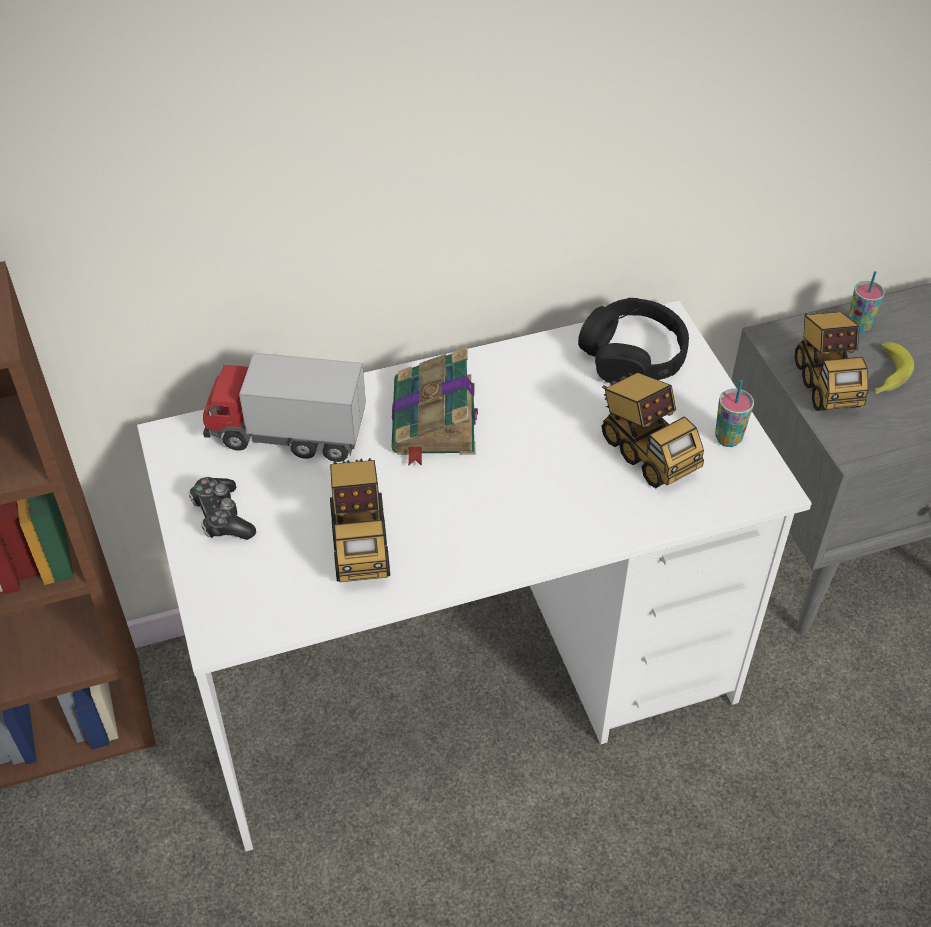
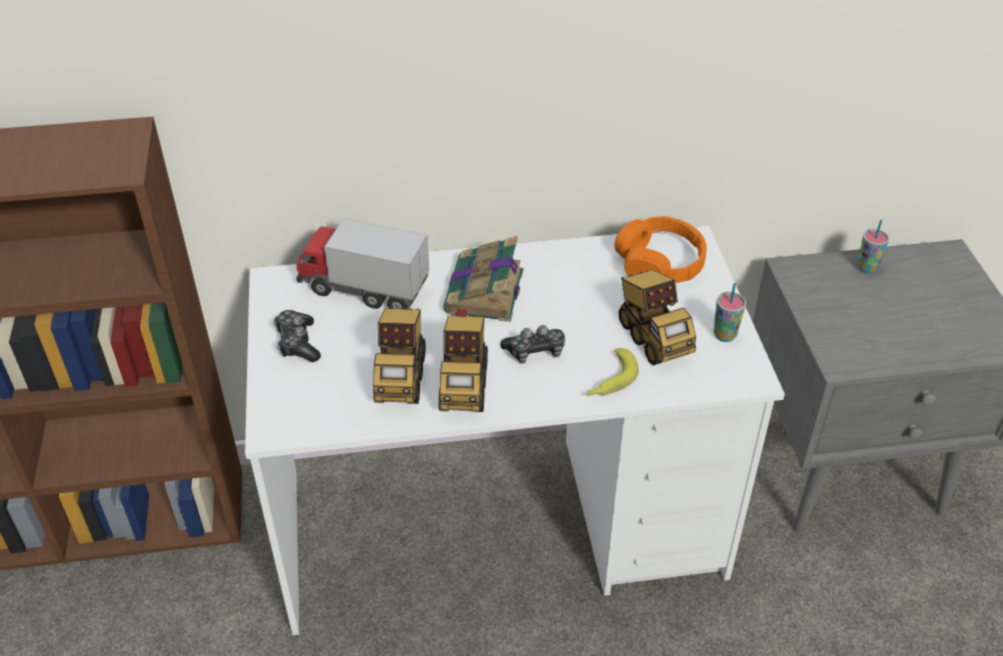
camera: 10 degrees right, 5 degrees down
(513, 489) = (535, 351): none -> game controller
(633, 355) = (659, 262): black headphones -> orange headphones
(825, 382) = (827, 308): toy truck -> toy truck (464, 384)
(886, 376) = (882, 310): banana -> banana (609, 381)

